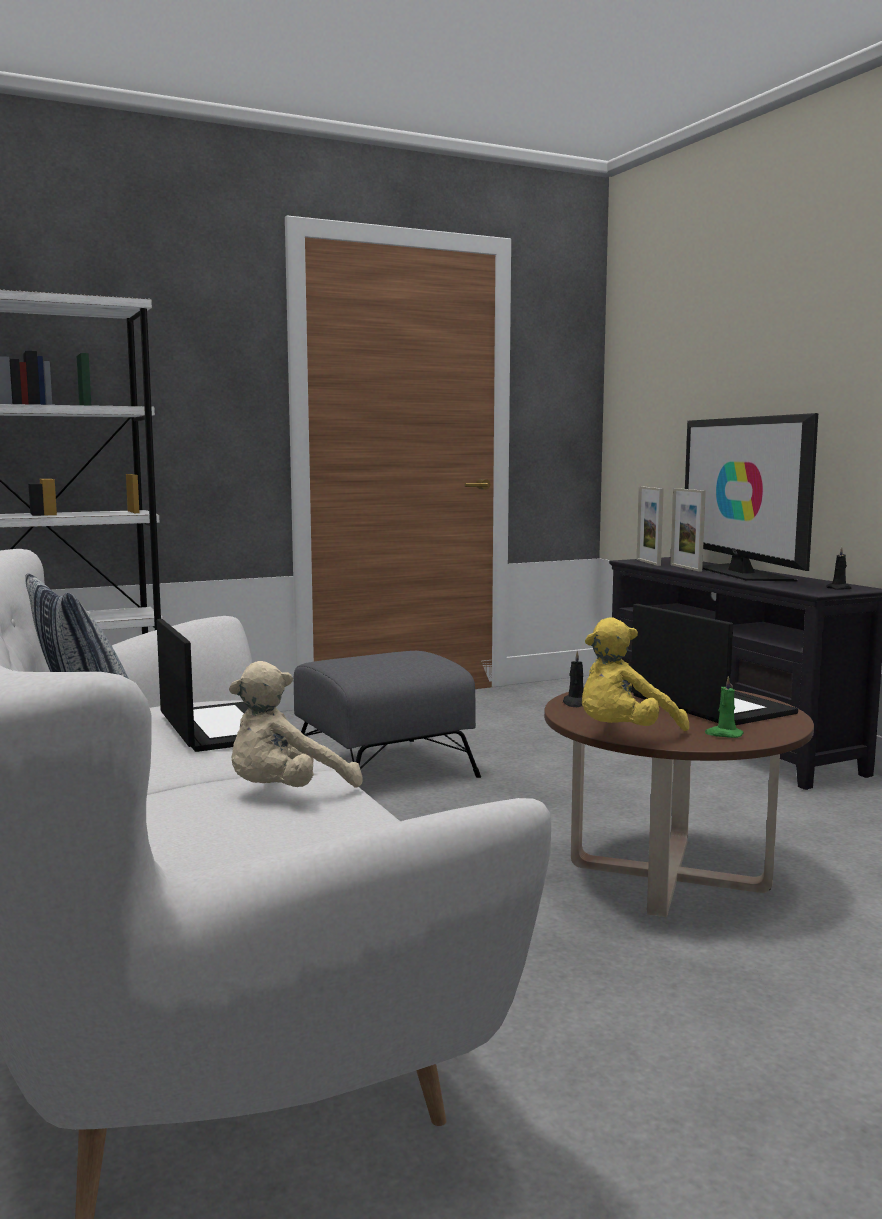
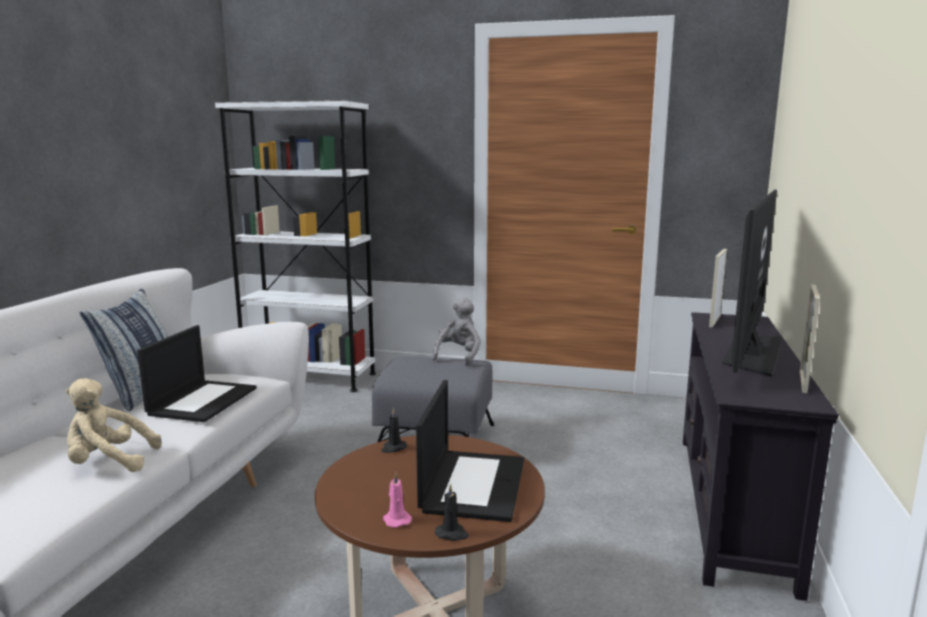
camera: 40 degrees right, 5 degrees up
(384, 649) = (459, 356): none -> grey plush toy
(623, 735) = (337, 491): yellow plush toy -> none
(685, 568) = (724, 335): picture frame -> picture frame (803, 381)
(723, 734) = (396, 520): green candle -> pink candle
(839, 588) = (780, 397): black candle -> black candle (452, 534)

